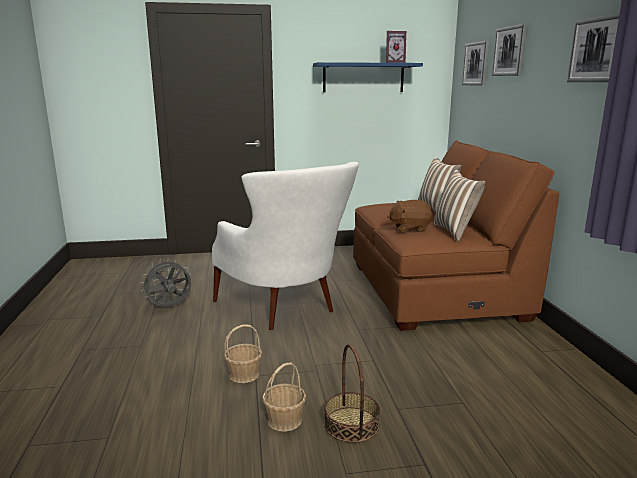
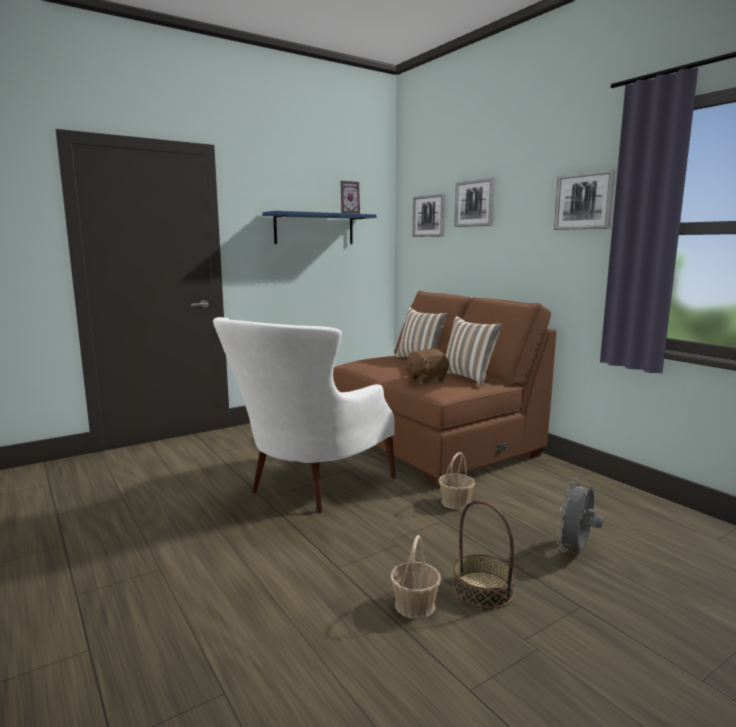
camera: 25 degrees left, 5 degrees down
(169, 307) = (156, 514): grey fan -> grey fan (576, 550)
(244, 374) = (324, 569): basket -> basket (456, 502)
(287, 310) = (305, 489): white armchair -> white armchair turned 90 degrees clockwise

